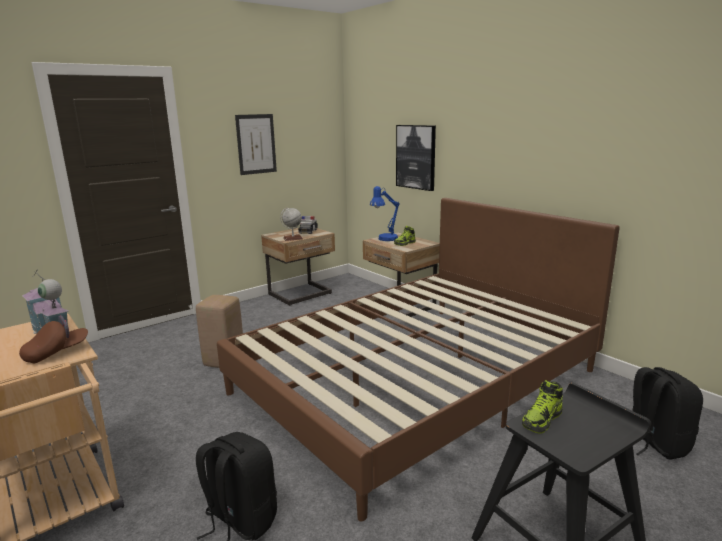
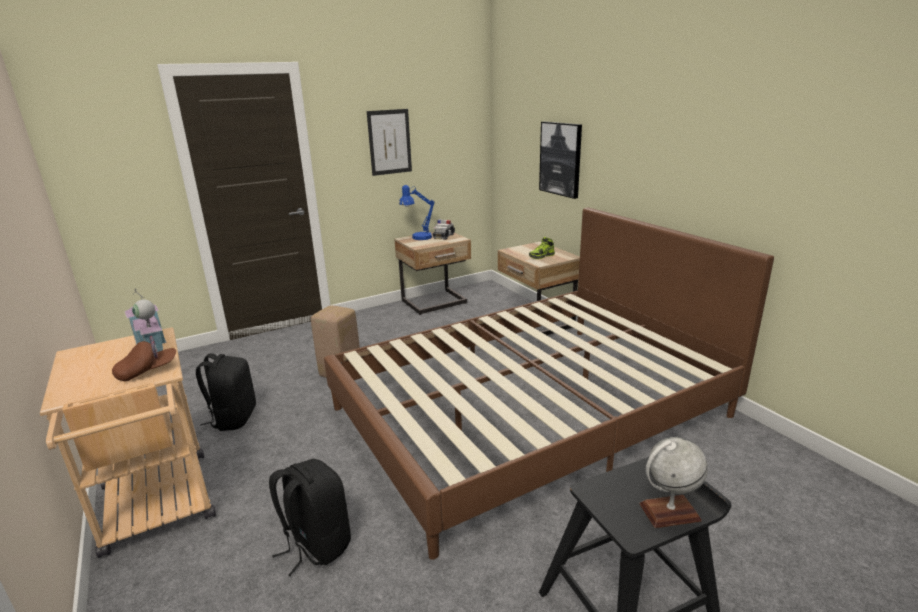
camera: 10 degrees right, 5 degrees up
(293, 238) = (425, 244): globe -> globe (669, 512)
(385, 239) = (522, 250): blue table lamp -> blue table lamp (418, 238)
(542, 420) = (611, 486): shoe -> none
(654, 443) = (779, 511): black backpack -> black backpack (233, 418)

